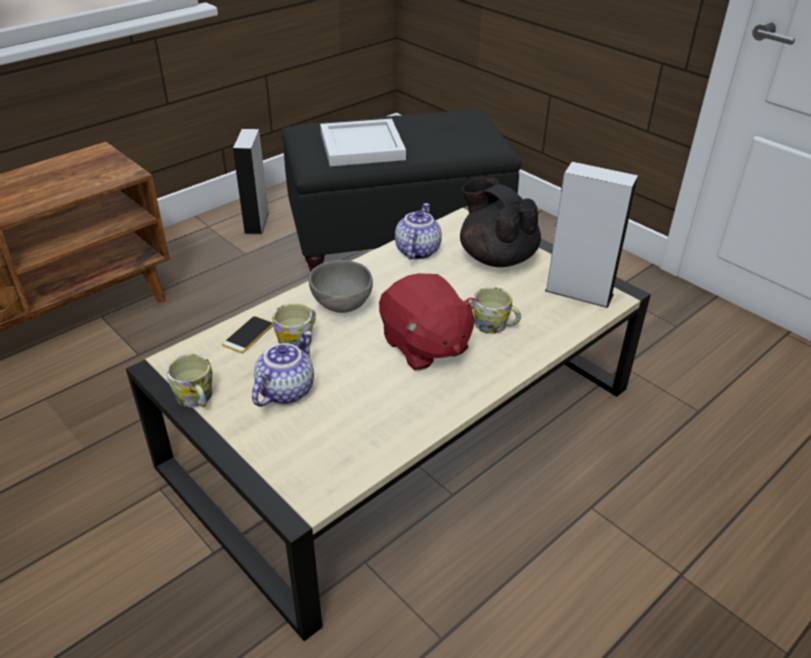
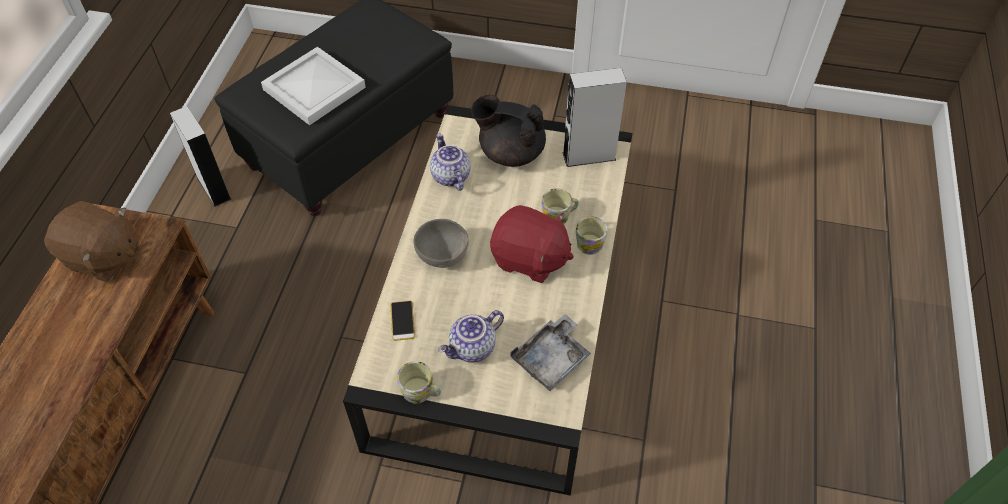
camera: 35 degrees left, 15 degrees up
(68, 173) = (102, 257): none -> brown plush toy
(285, 390) = (473, 348): teapot -> teapot turned 120 degrees counterclockwise
(298, 339) = (441, 303): mug -> mug (589, 241)
(353, 442) = (551, 359): none -> grey tray

